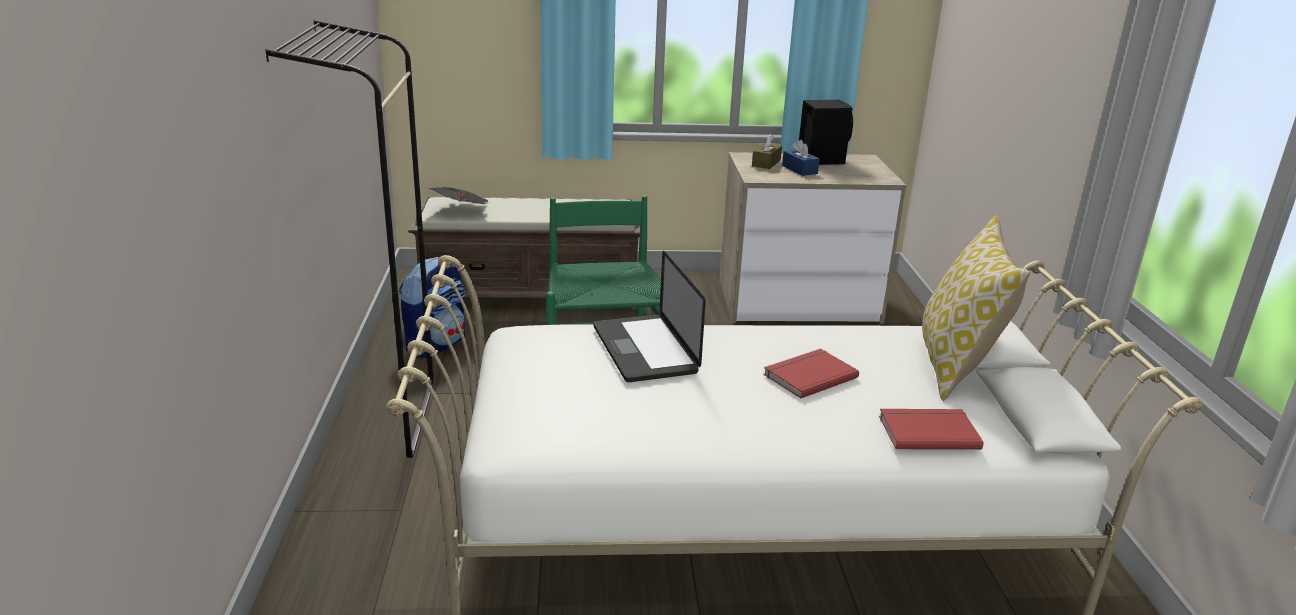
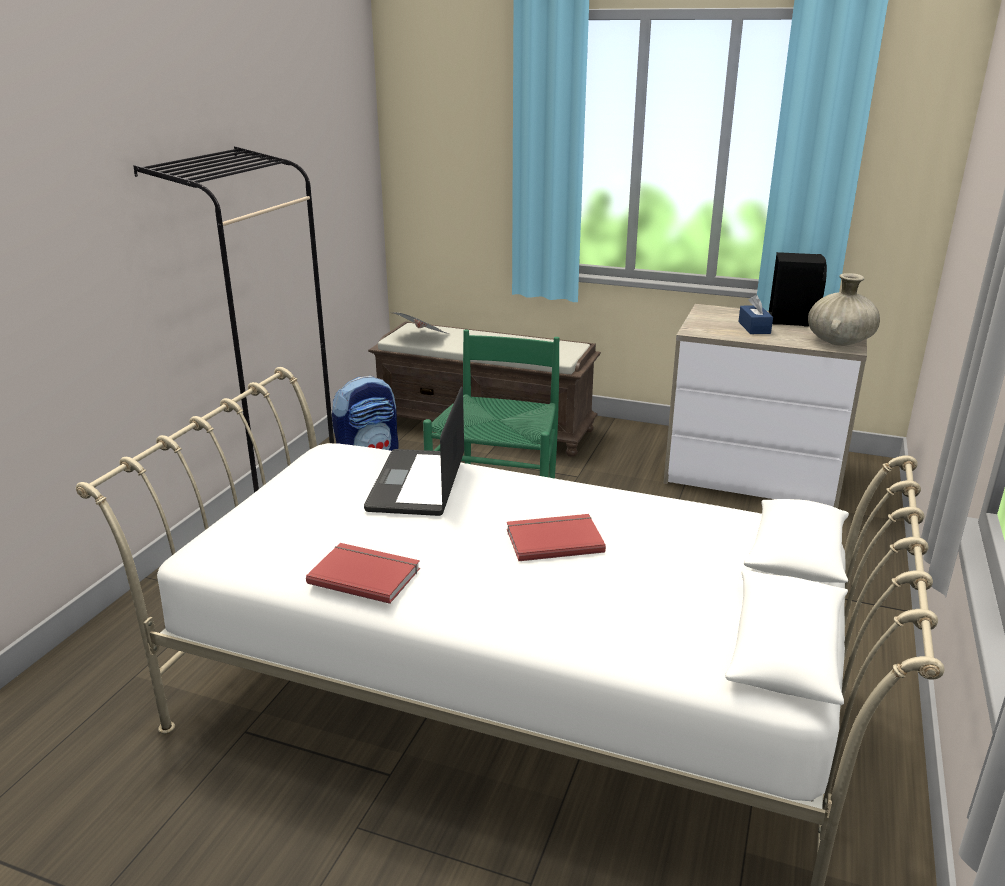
camera: 25 degrees right, 0 degrees up
(766, 163) = (723, 318): brown tissue box -> none
(876, 175) = (840, 342): none -> beige vase
(927, 431) = (622, 626): red book -> red book (365, 574)
(957, 366) = (738, 563): pillow -> none

